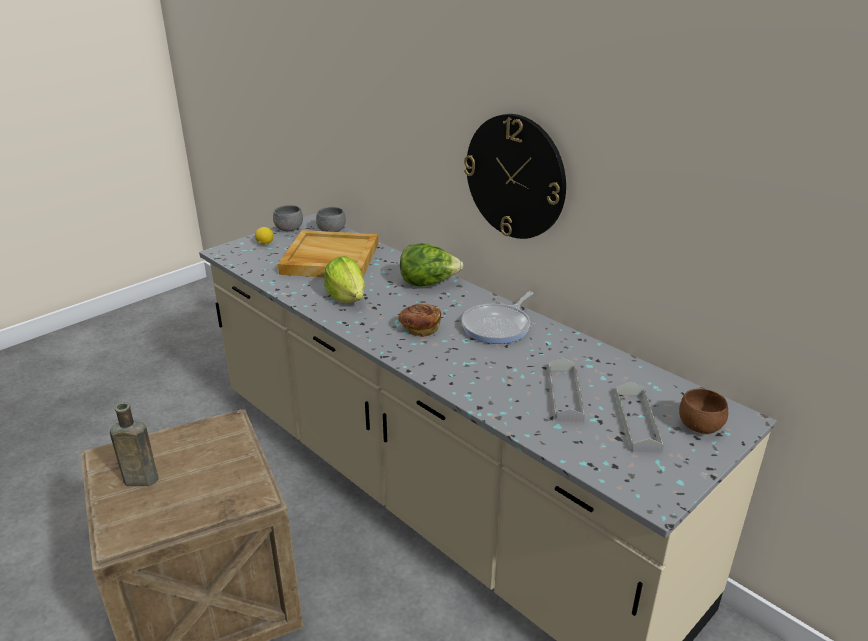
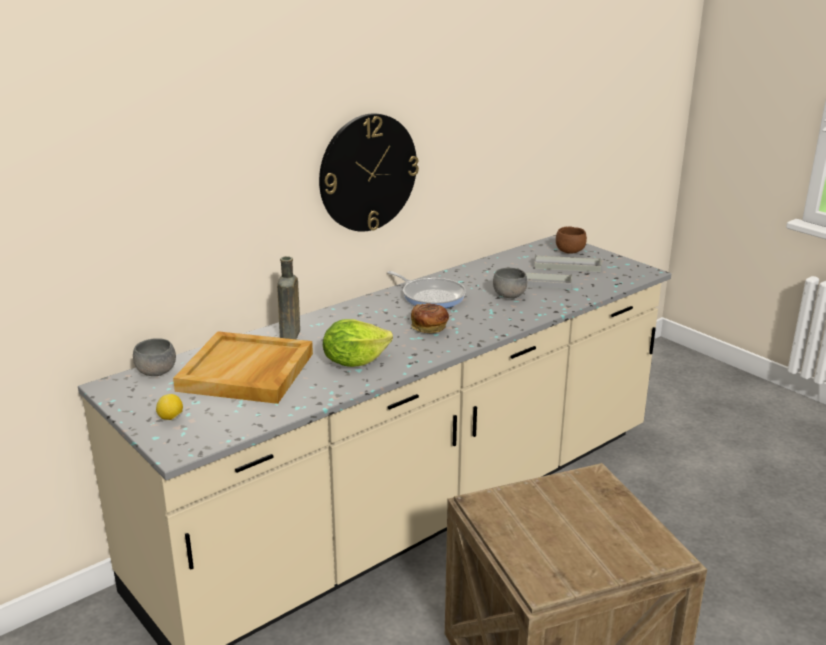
camera: 85 degrees left, 5 degrees down
(138, 480) = (582, 554): brown bottle -> brown bottle (290, 336)
(289, 229) = (128, 402): grey bowl -> grey bowl (509, 296)
(428, 283) = (336, 320): lettuce -> none

